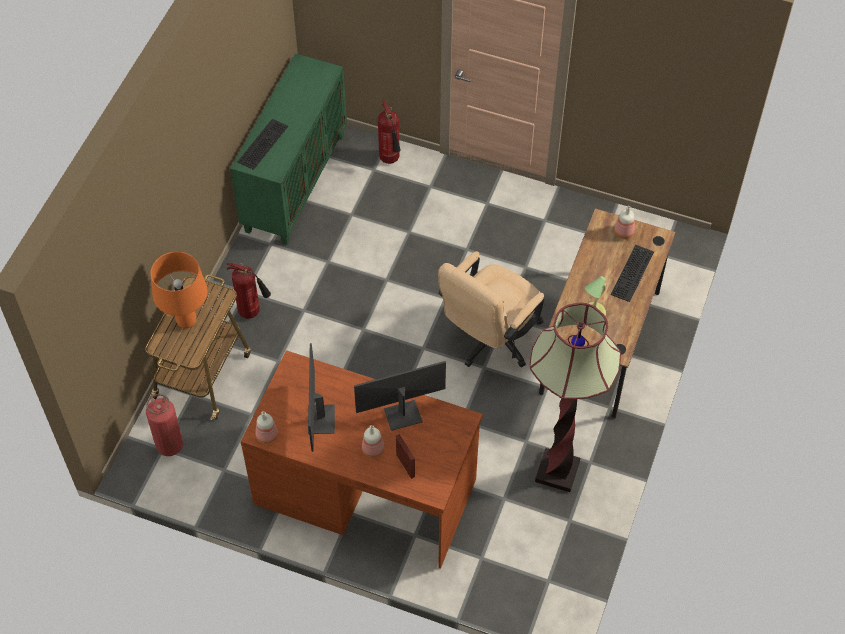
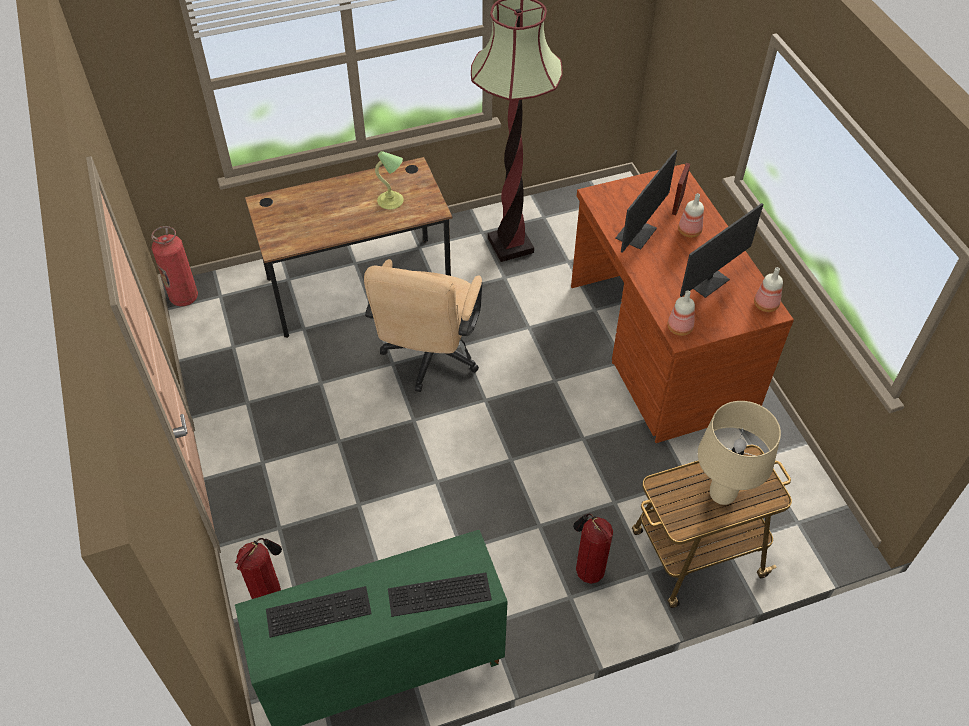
camera: 130 degrees left, 5 degrees down
(169, 445) = (788, 519): fire extinguisher -> fire extinguisher (184, 297)
(187, 321) = (721, 495): orange table lamp -> beige table lamp
(402, 414) = (637, 233): monitor -> monitor turned 90 degrees counterclockwise
(489, 340) = (429, 358): beige office chair -> beige office chair turned 105 degrees clockwise
(623, 233) = (278, 227): bottle -> bottle (680, 327)
(633, 274) = (321, 198): keyboard -> keyboard (319, 609)

